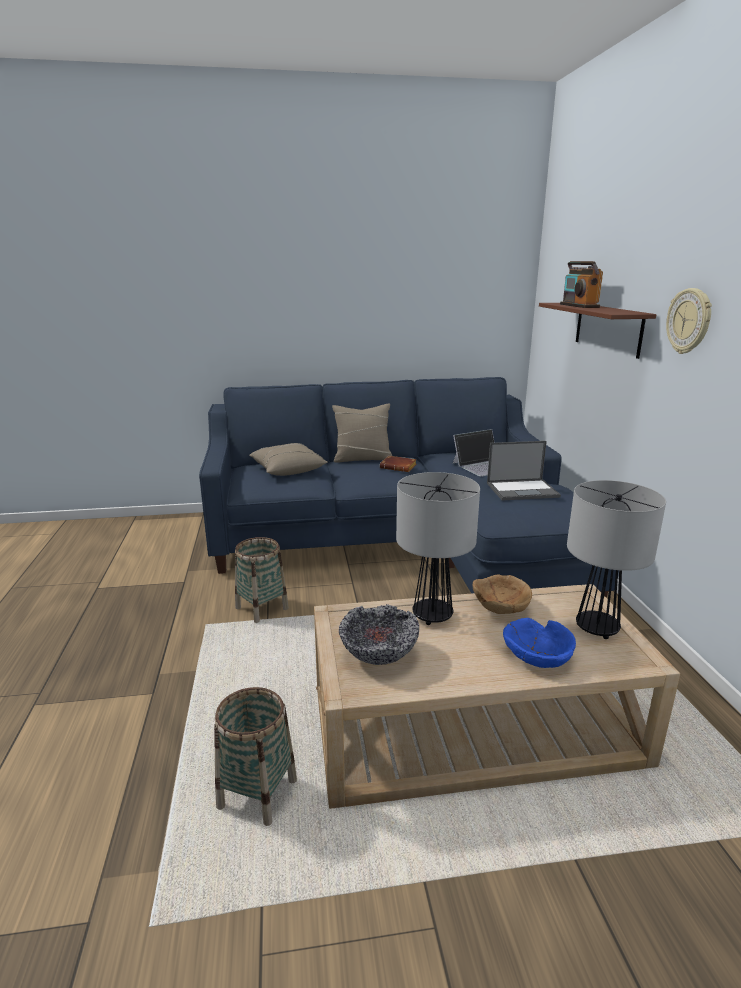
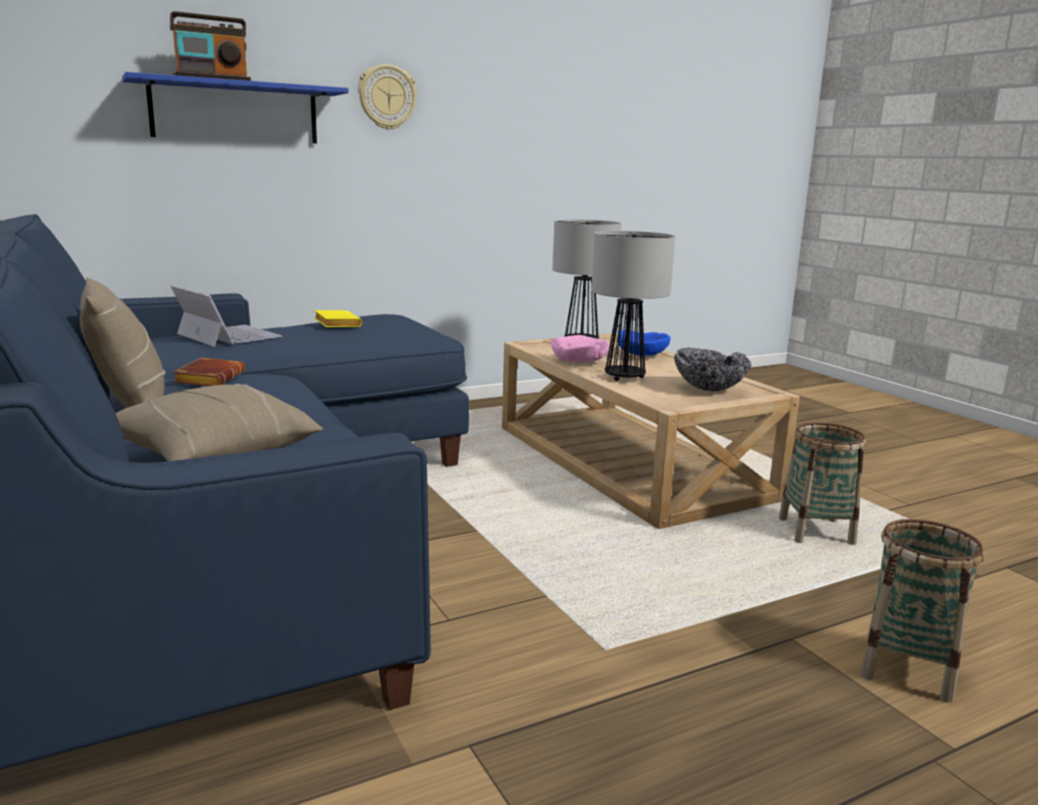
camera: 110 degrees left, 5 degrees down
(262, 608) = (516, 609): basket -> basket (907, 668)
(500, 606) = (578, 361): brown bowl -> pink bowl
(523, 490) = (335, 324): laptop -> yellow book
(608, 328) = (235, 112): brown shelf -> blue shelf

